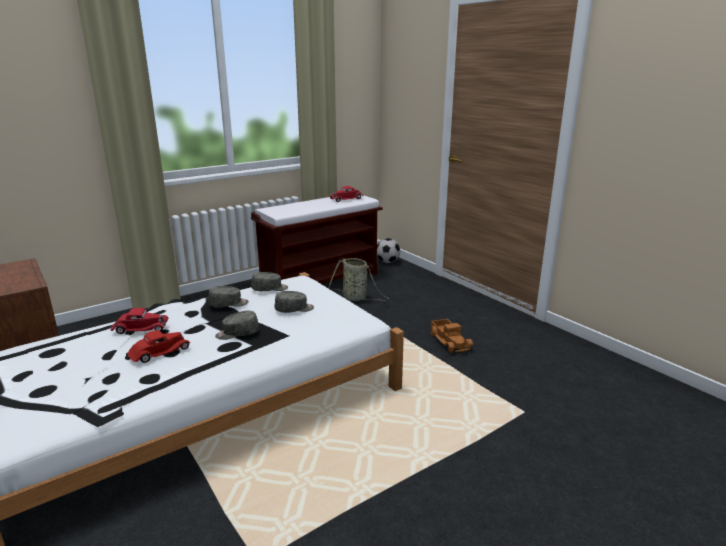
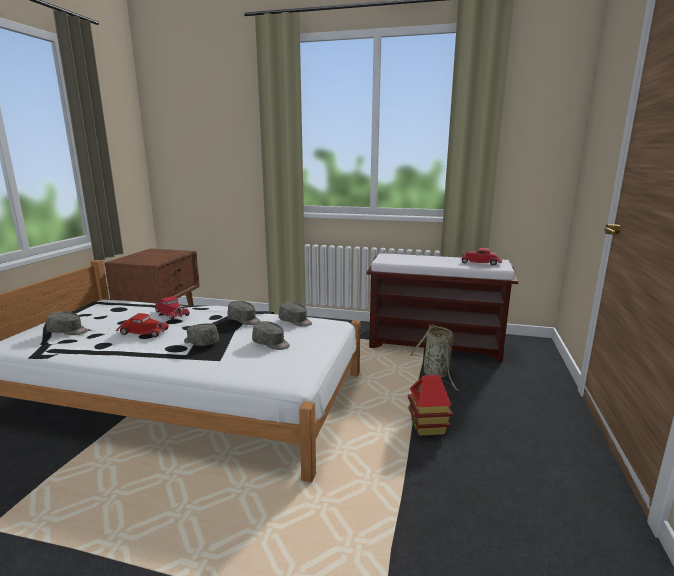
camera: 50 degrees right, 5 degrees down
(67, 390) = (68, 331): none -> grey cap
(387, 262) = (537, 355): football -> none
(403, 328) = (427, 426): none -> toy house
(450, 341) = (454, 471): toy truck -> none

